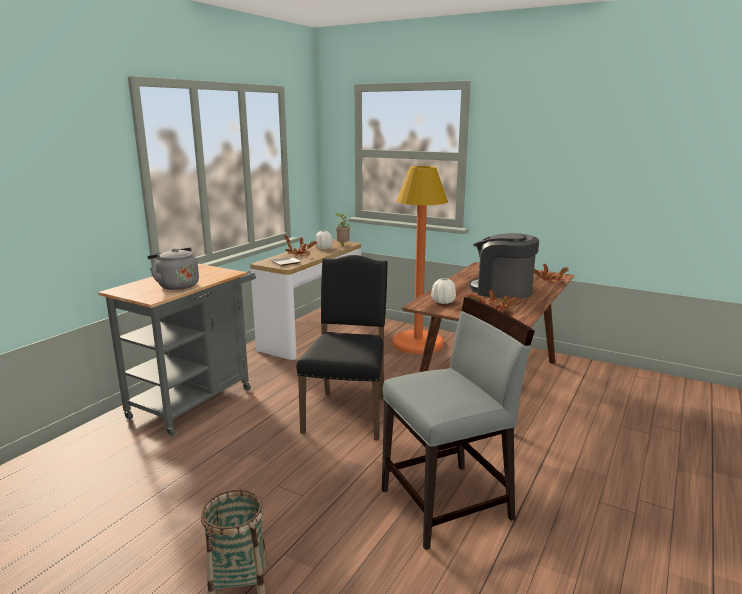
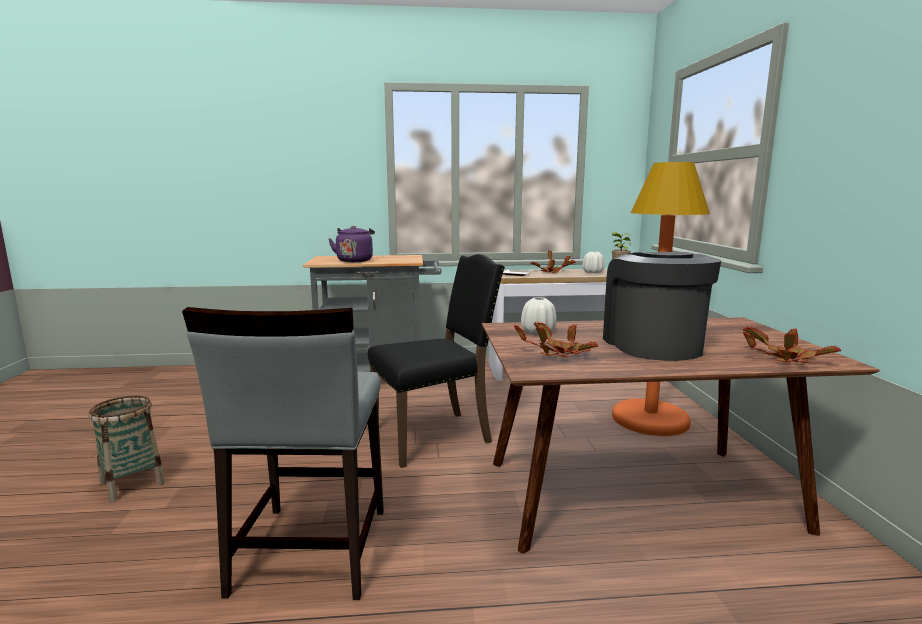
camera: 55 degrees right, 5 degrees down
(176, 285) = (355, 260): grey kettle -> purple kettle
(447, 504) = (310, 551): grey chair -> grey chair turned 60 degrees clockwise

